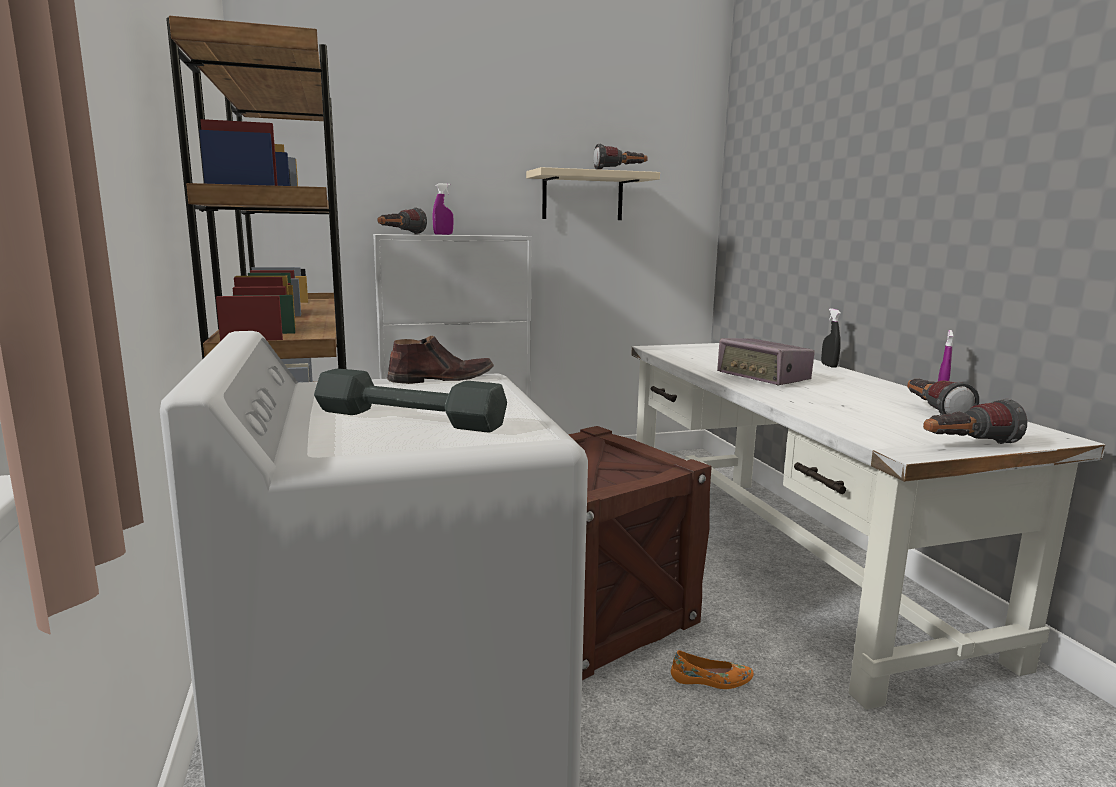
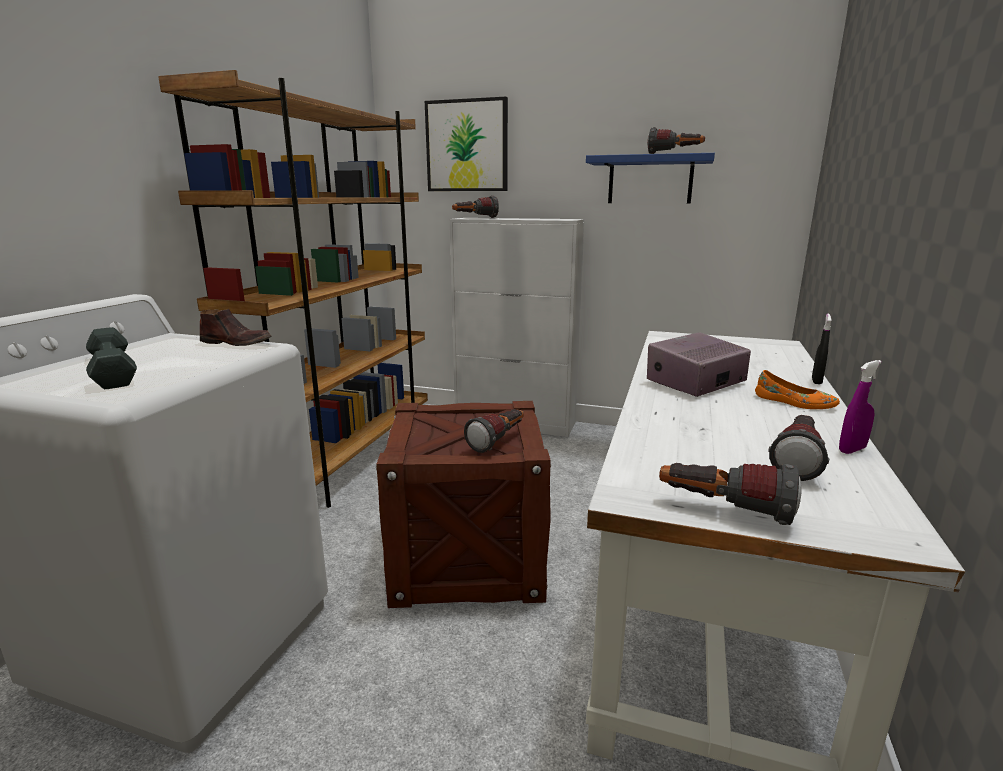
camera: 35 degrees right, 5 degrees up
(372, 147) = (467, 146): none -> picture
(443, 234) = (511, 218): purple spray bottle -> none
(582, 196) = (650, 180): beige shelf -> blue shelf
(637, 463) = (499, 441): none -> flashlight
(711, 680) = (487, 654): orange shoe -> orange shoe (794, 402)
(763, 378) = (694, 382): radio -> radio turned 60 degrees clockwise

